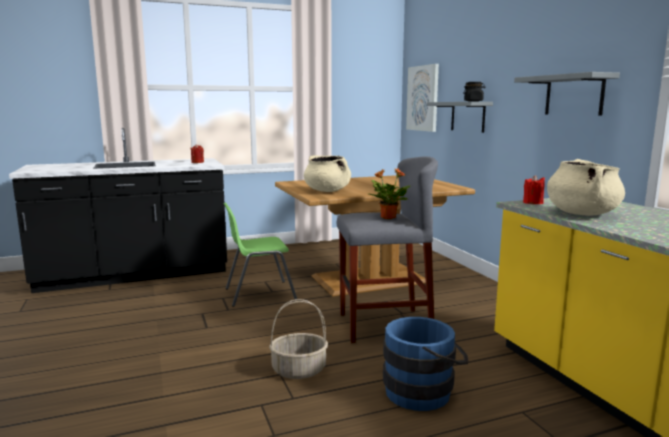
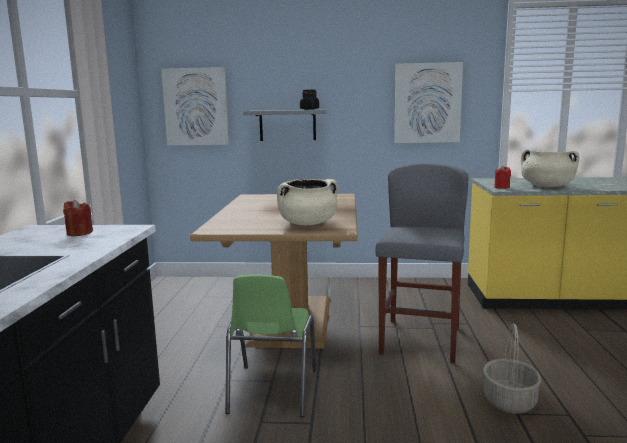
camera: 65 degrees left, 0 degrees up
(387, 217) = (428, 228): potted plant -> none
(424, 391) = (557, 354): blue bucket -> none
(574, 95) = (427, 103): grey shelf -> picture

